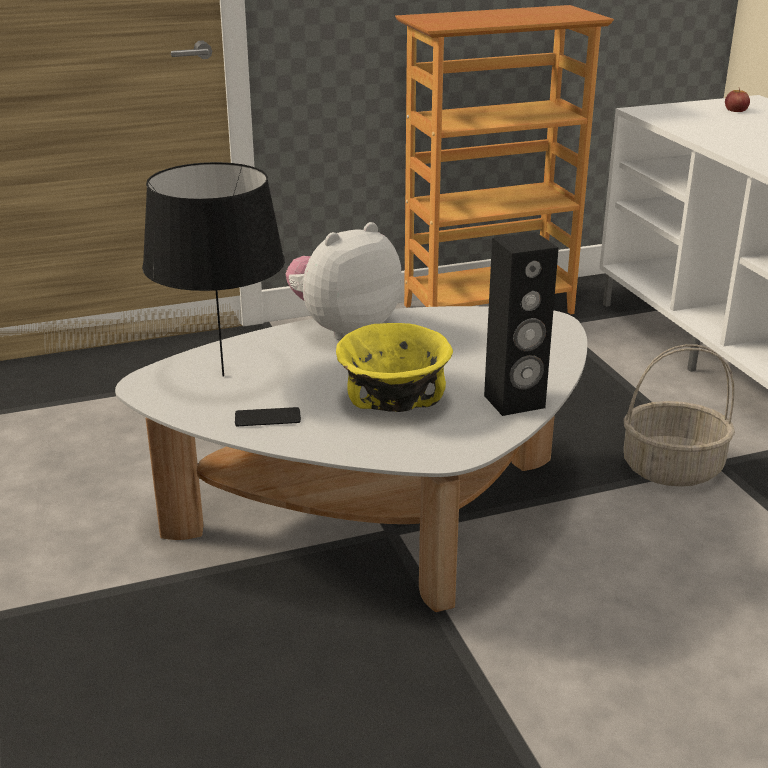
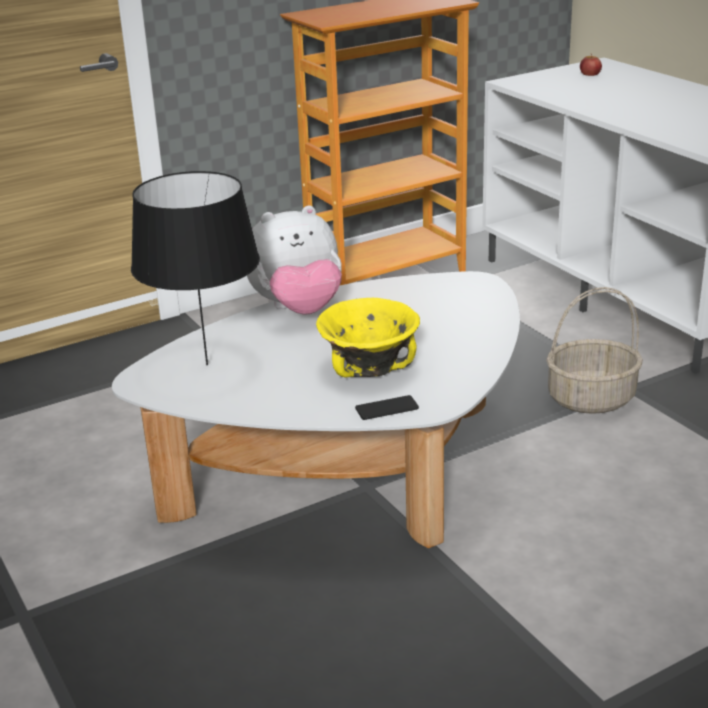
camera: 10 degrees left, 0 degrees up
(267, 418) = (264, 396): phone -> phone (387, 408)
(344, 328) = (298, 309): plush toy -> plush toy turned 150 degrees counterclockwise
(514, 402) = (473, 355): black speaker -> none

